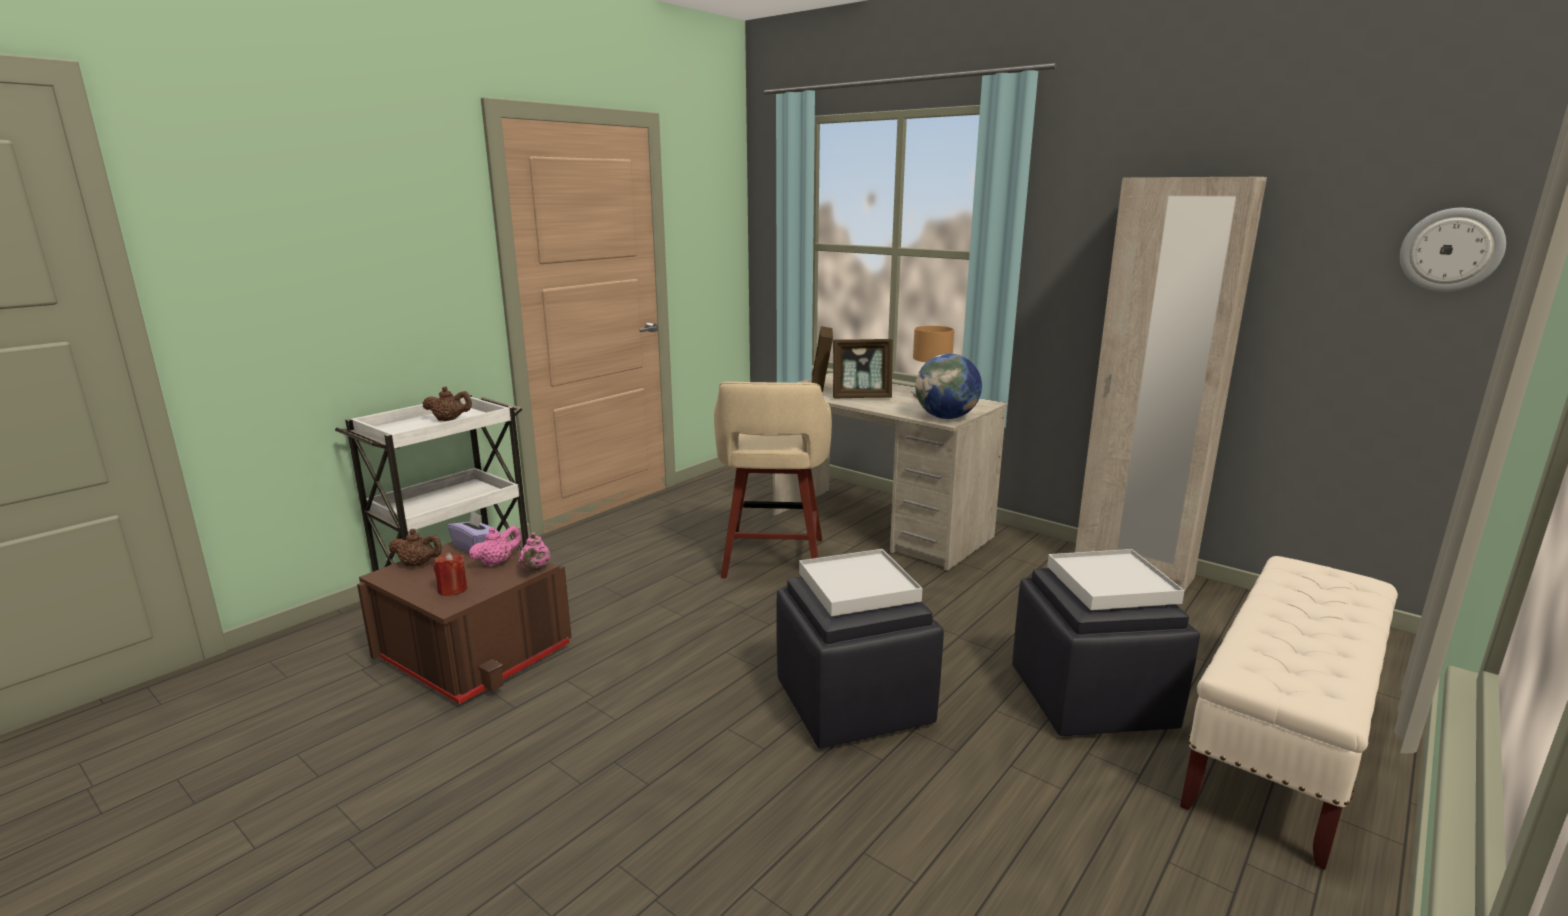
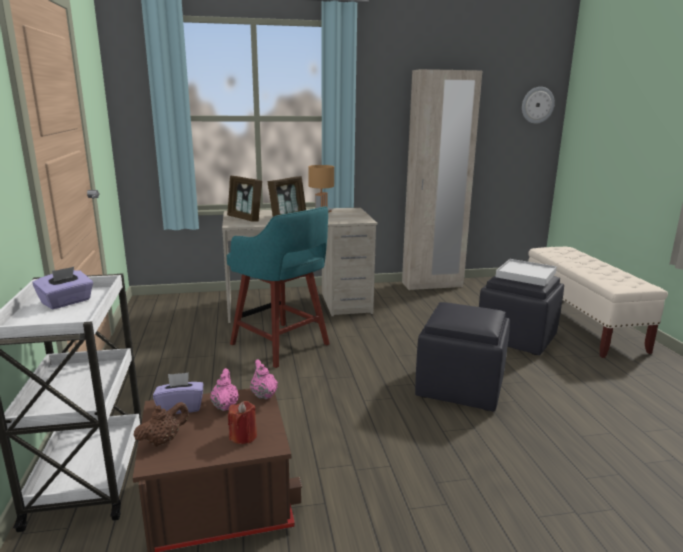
camera: 50 degrees left, 0 degrees up
(449, 420) = (67, 302): brown teapot -> purple tissue box
(535, 569) = (263, 394): pink teapot -> pink teapot turned 150 degrees counterclockwise
(773, 559) = (281, 345): beige stool -> turquoise stool
(857, 587) = (466, 313): white tray -> none
(946, 417) = (359, 219): globe -> none

